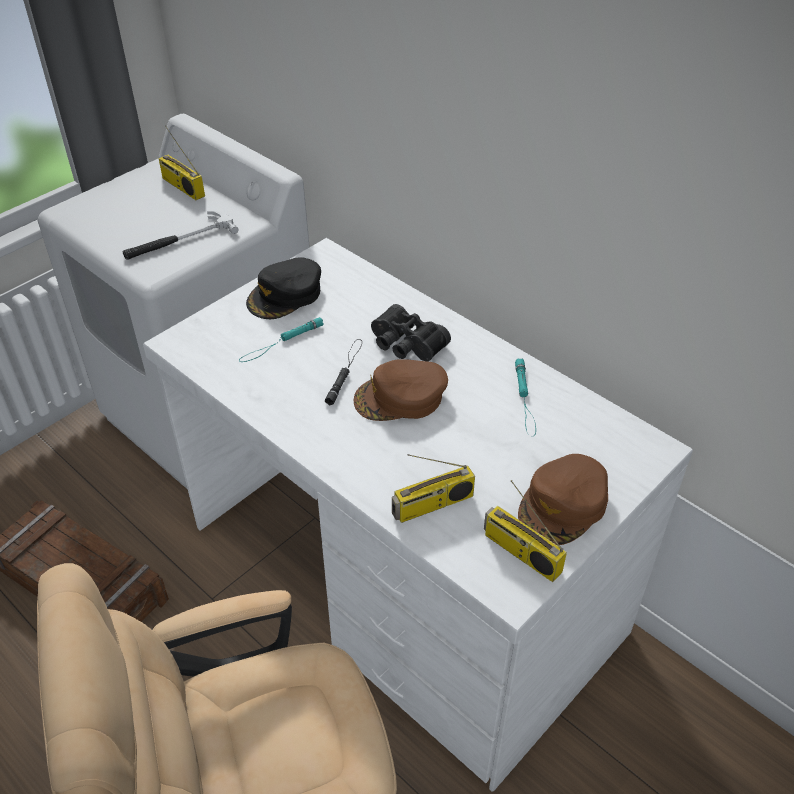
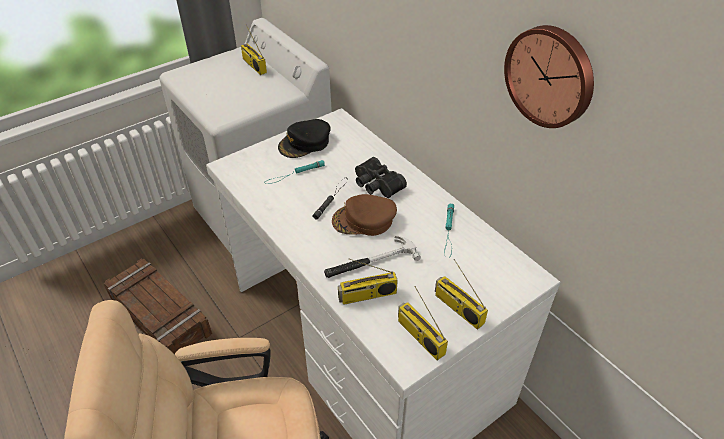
camera: 10 degrees right, 0 degrees up
(179, 240) = (243, 100): hammer -> hammer (370, 262)
(563, 506) = (457, 308): brown cap -> radio
(663, 164) = (550, 76): none -> wall clock

